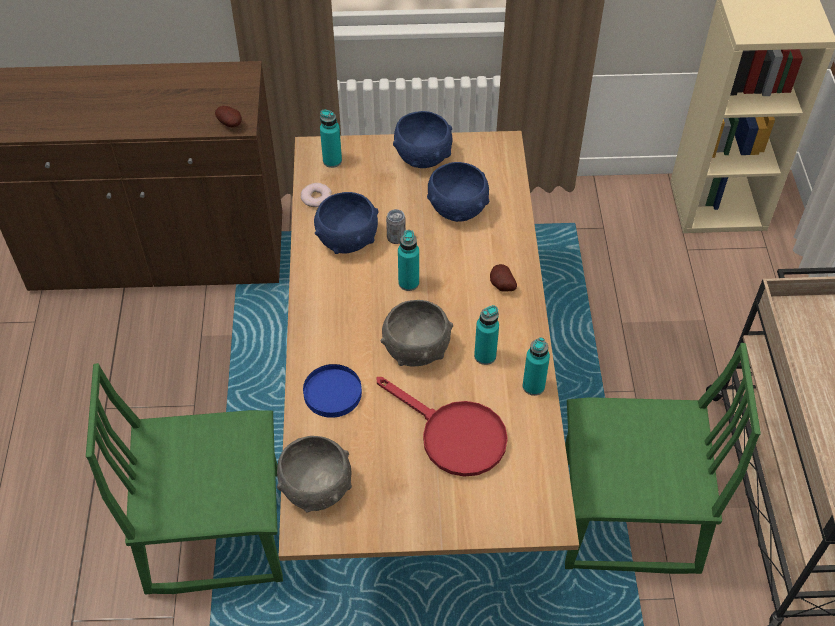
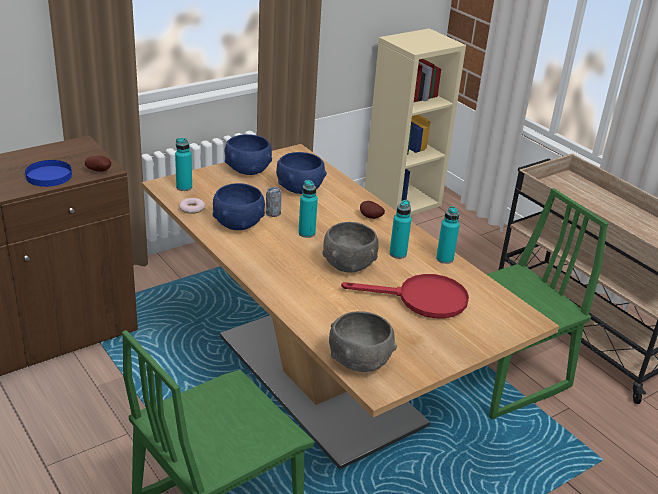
camera: 35 degrees left, 20 degrees down
(332, 393) = (315, 306): blue plate -> blue plate (49, 176)

